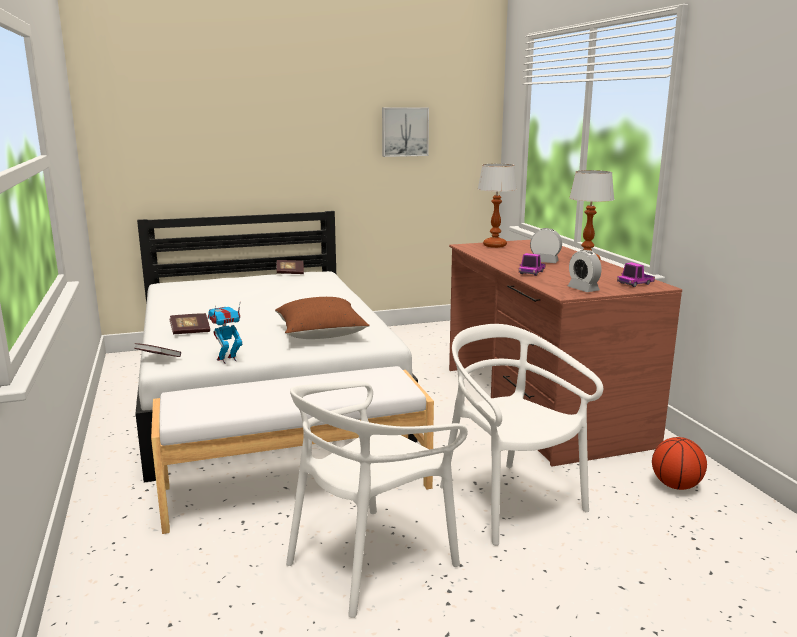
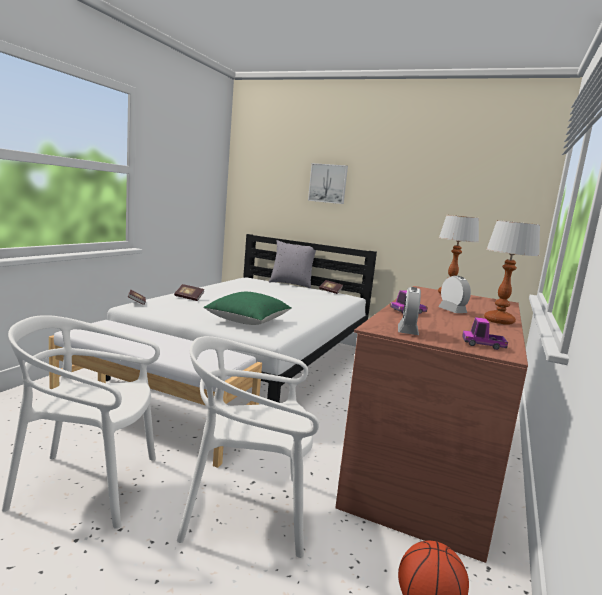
camera: 40 degrees right, 5 degrees down
(227, 360) = (162, 314): toy robot -> none
(229, 276) = (291, 284): none -> grey pillow
(321, 334) = (248, 321): brown pillow -> green pillow
(404, 131) = (450, 196): picture -> picture (328, 183)
(509, 502) = (246, 511): white chair -> white chair turned 105 degrees counterclockwise

